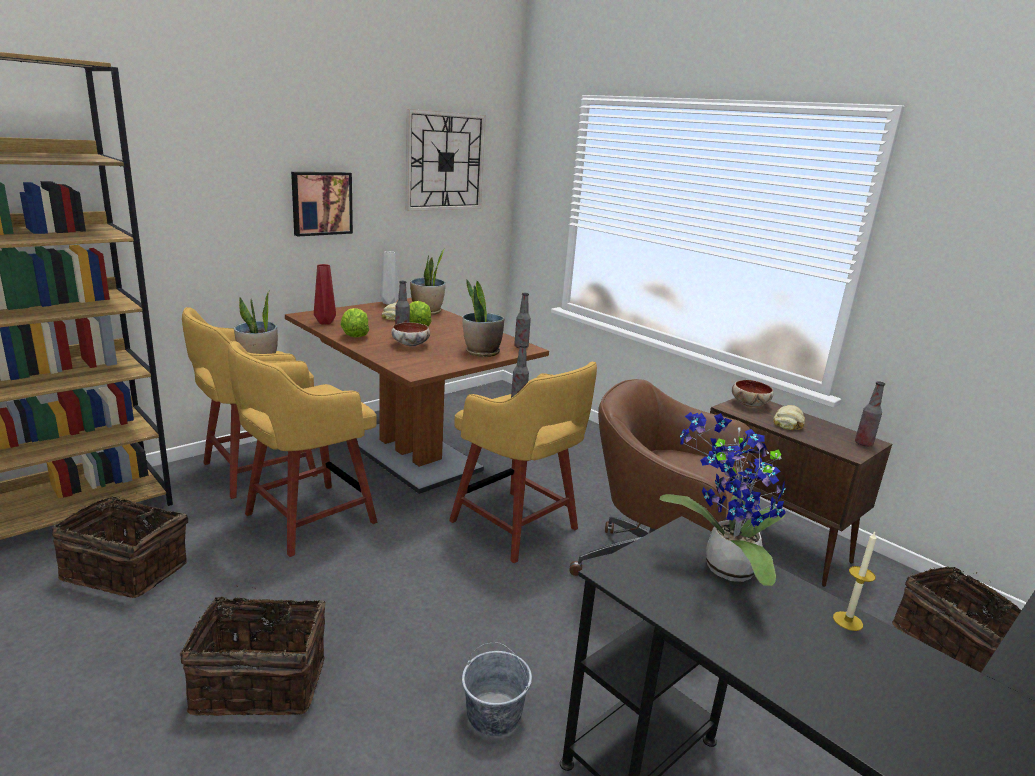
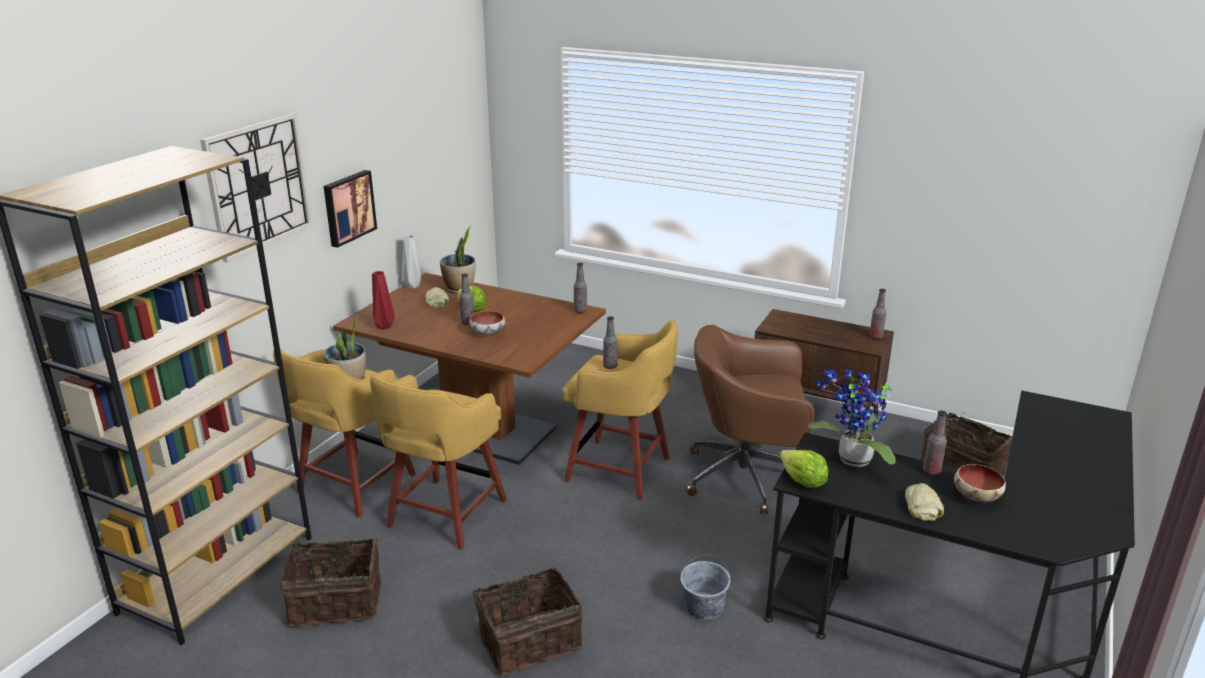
camera: 20 degrees left, 5 degrees up
(354, 336) = (429, 335): lettuce -> lettuce (803, 482)
(445, 161) = (435, 131): wall clock -> wall clock (258, 185)
(481, 352) = (555, 326): potted plant -> none
(749, 404) = (780, 320): bowl -> bowl (975, 495)
(789, 422) = (817, 330): bread -> bread (923, 506)
(847, 621) = (931, 471): candle -> bottle

